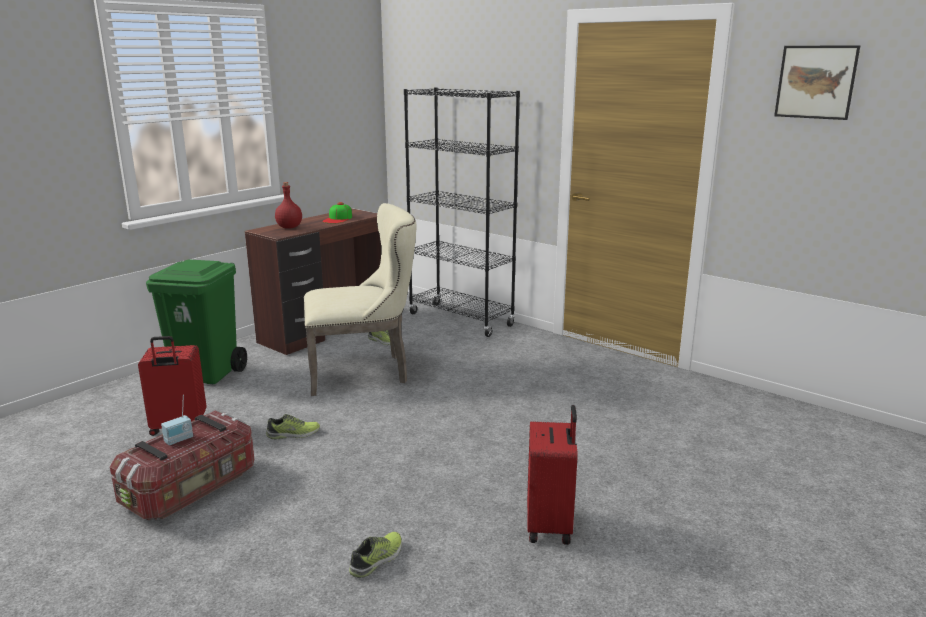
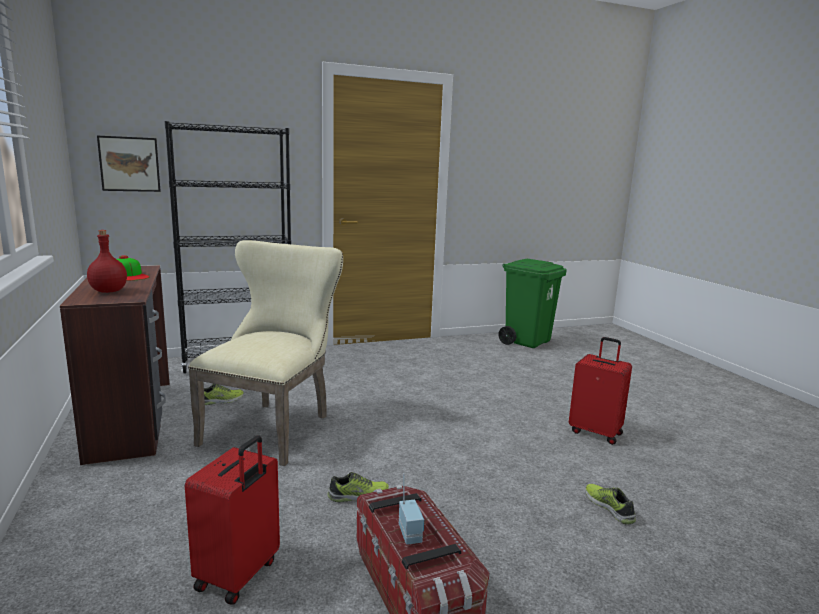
camera: 60 degrees left, 5 degrees down
(207, 374) = (109, 521): green trash can -> green trash can (527, 342)
(293, 434) = (358, 496): shoe -> shoe turned 60 degrees clockwise
(815, 82) = (502, 130): picture -> picture (129, 164)

